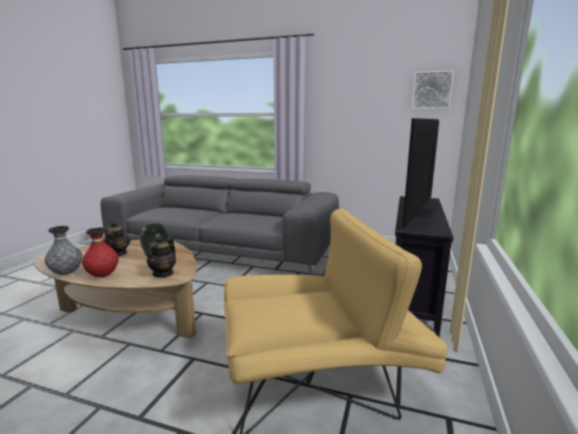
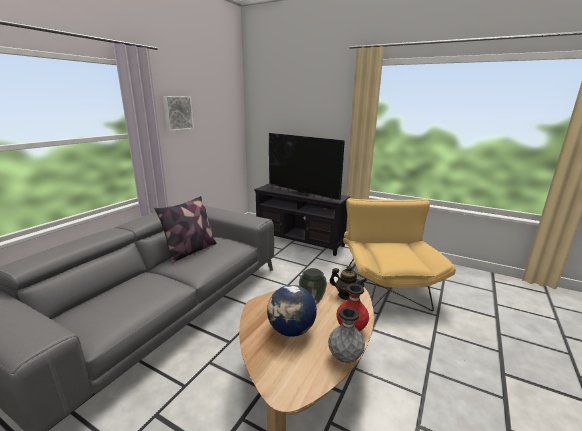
camera: 80 degrees left, 5 degrees up
(117, 254) = (291, 330): teapot -> globe
(253, 214) = (191, 251): none -> pillow
(431, 90) = (230, 109): picture -> picture (177, 113)

